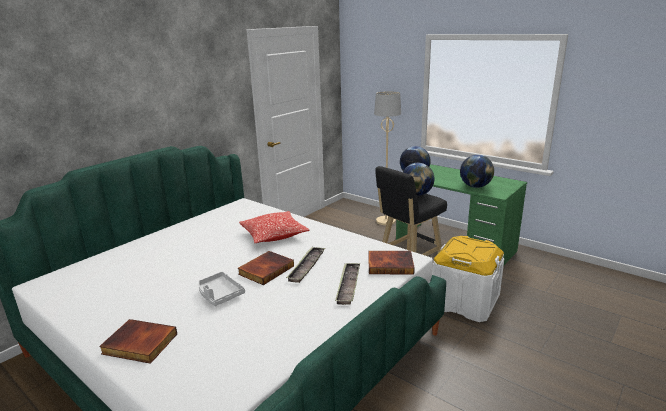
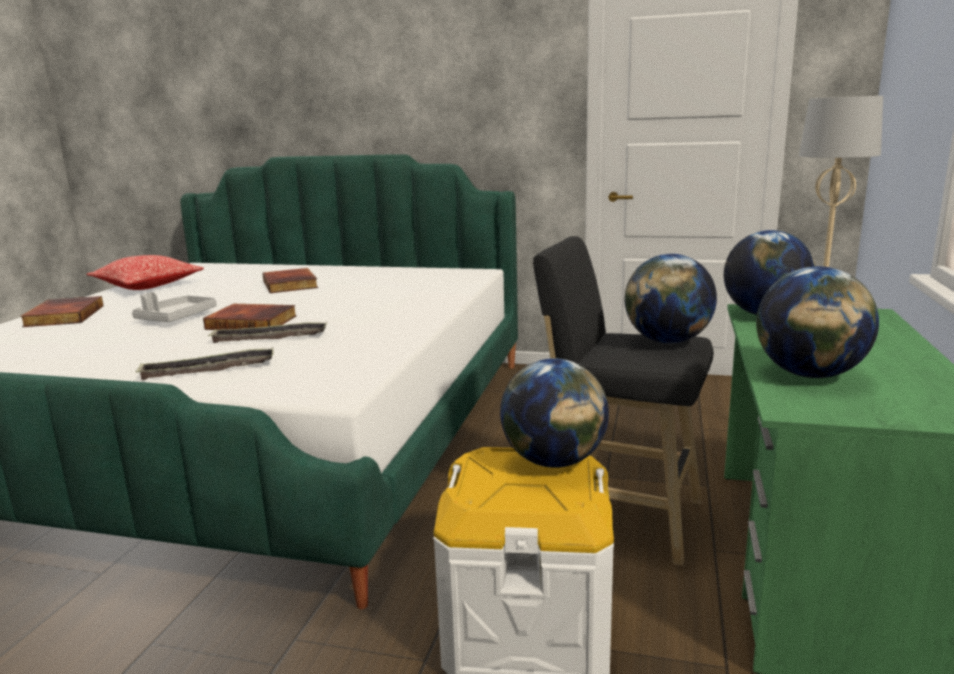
camera: 65 degrees right, 5 degrees down
(274, 235) = (374, 304): pillow -> pillow (148, 286)
(390, 264) = (299, 383): book -> book (291, 284)
(461, 241) = (554, 461): none -> globe

